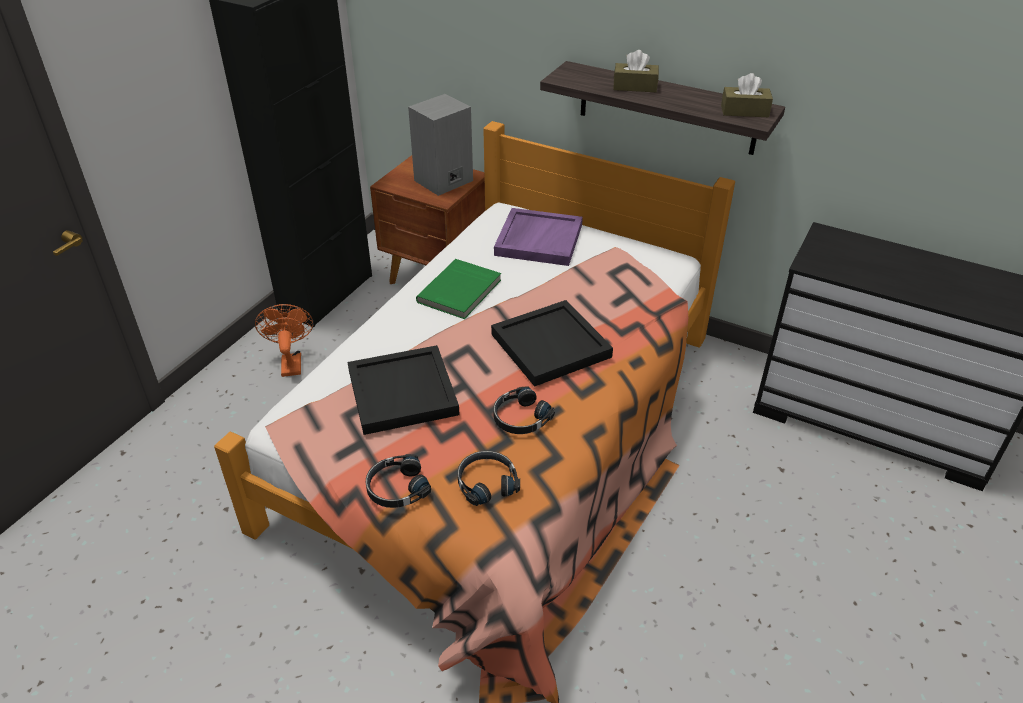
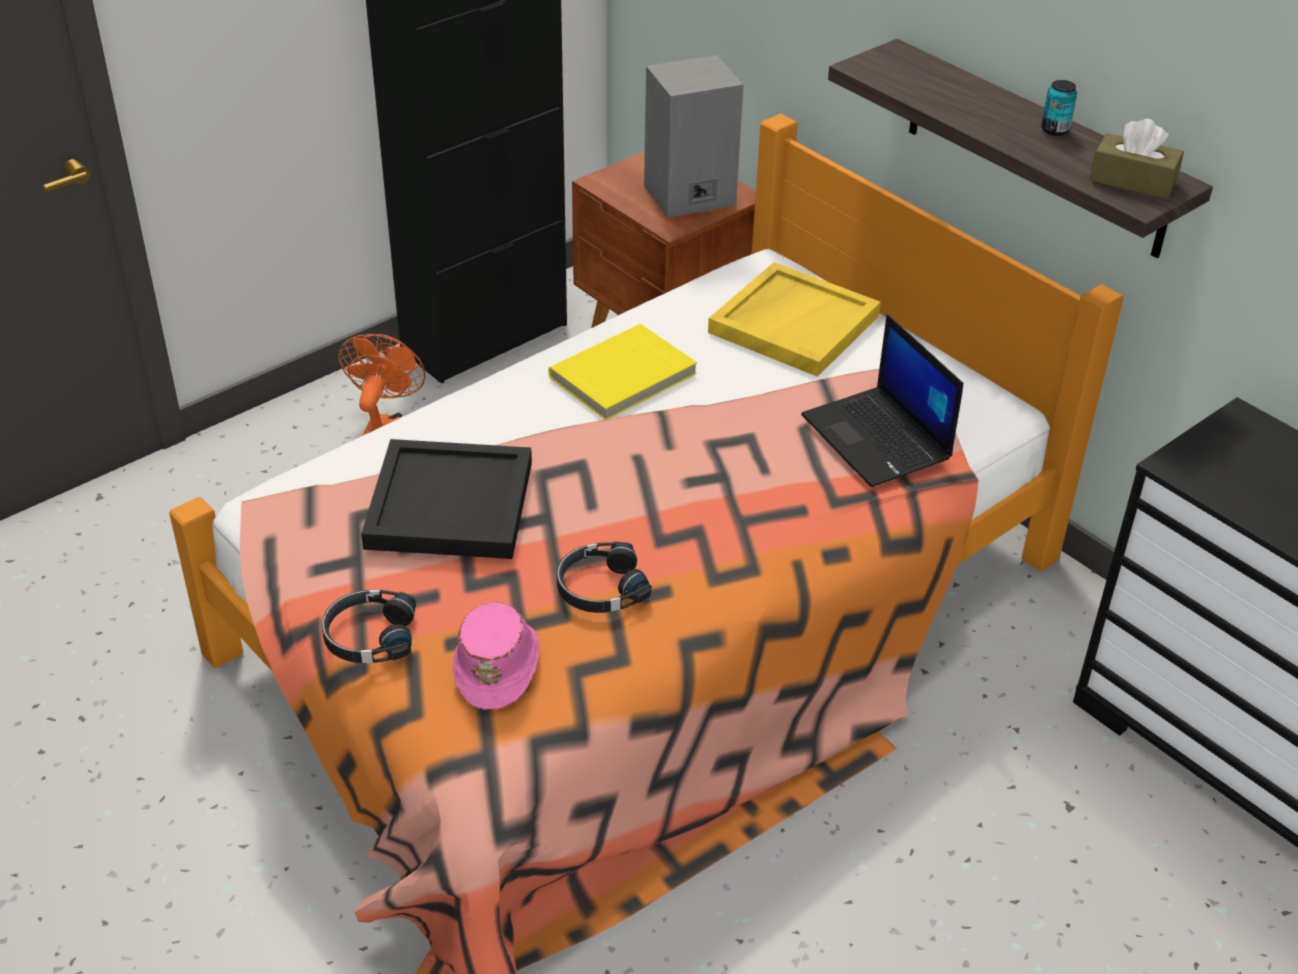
camera: 20 degrees right, 0 degrees up
(461, 291) = (624, 377): green book -> yellow book
(486, 482) = (498, 666): black headphones -> pink hat
(538, 239) = (793, 323): purple tray -> yellow tray
(552, 346) = (710, 494): black tray -> none
(623, 291) = (878, 438): none -> laptop
(635, 86) = (977, 103): brown tissue box -> none
(685, 93) = (1055, 130): none -> can

